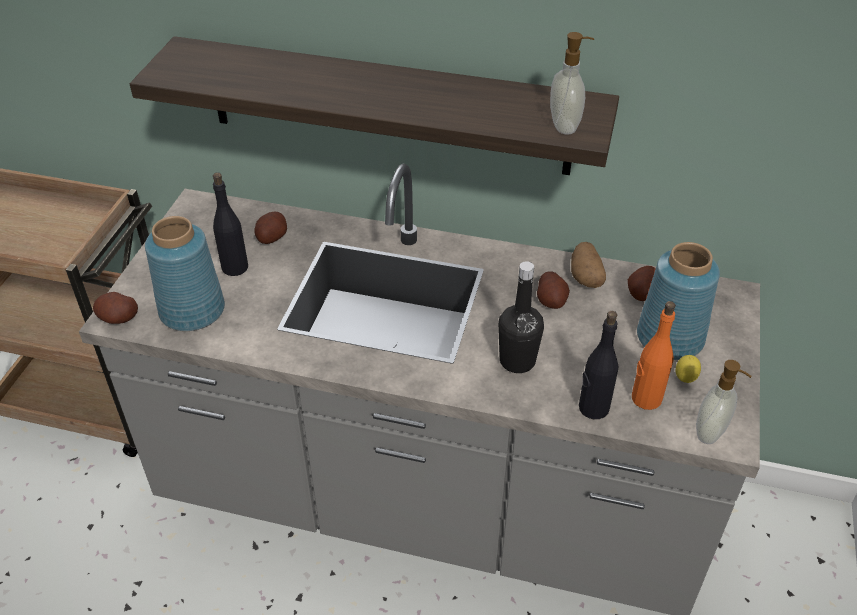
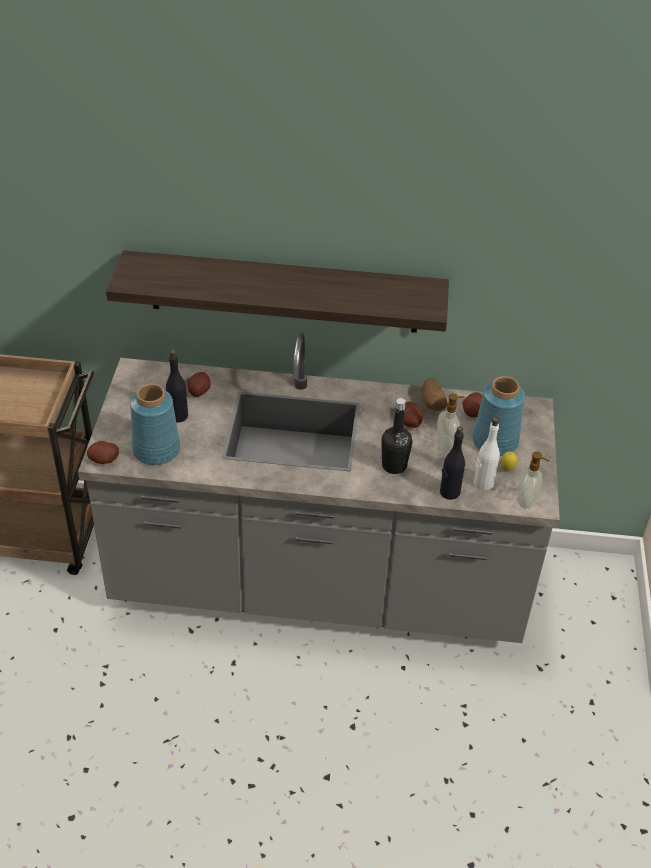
camera: 10 degrees left, 0 degrees up
(565, 126) = (416, 304): soap dispenser -> soap dispenser (447, 442)
(646, 398) = (483, 483): orange bottle -> white bottle

